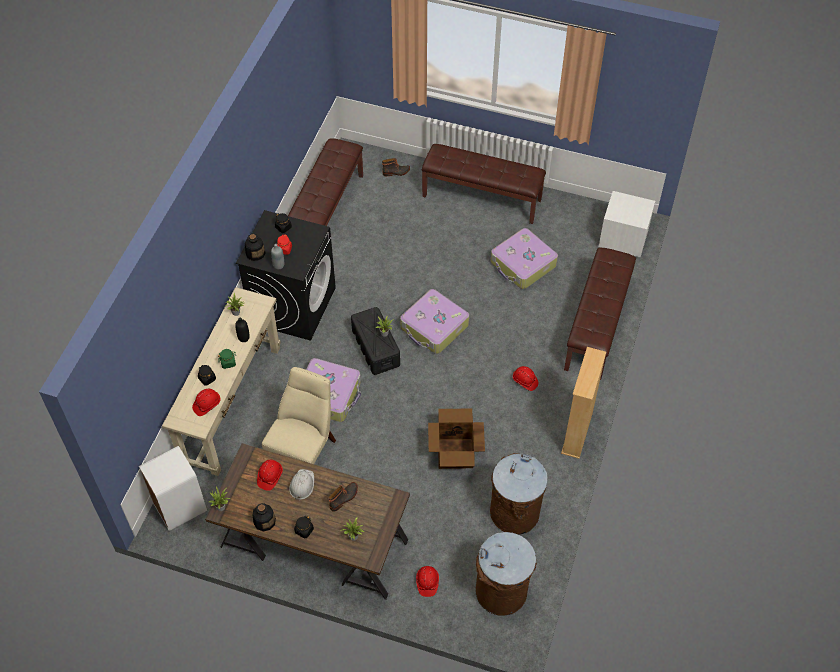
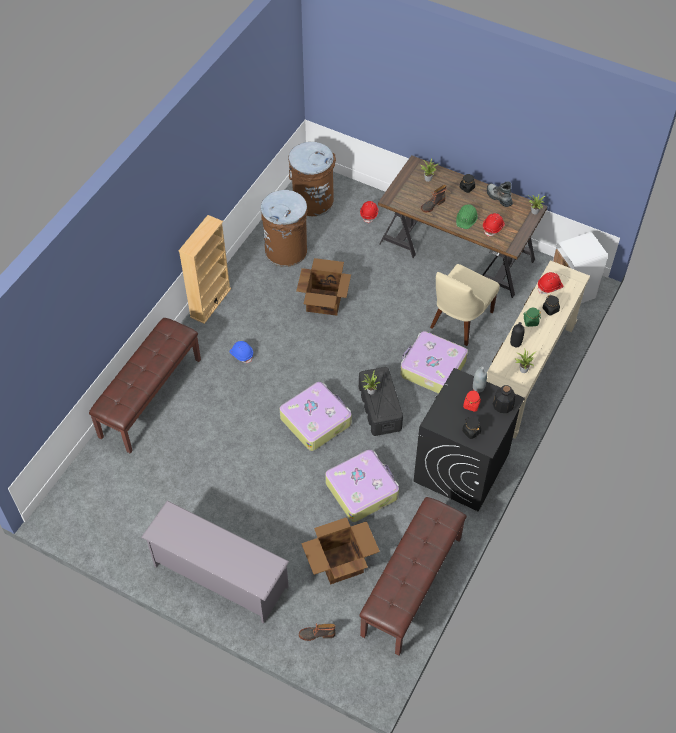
camera: 170 degrees left, 0 degrees up
(264, 521) = (498, 198): bottle -> boot
(302, 485) = (466, 218): white hard hat -> green hard hat
(388, 219) = (339, 563): none -> cardboard box
(482, 197) = (219, 576): brown bench -> grey shoe rack
(523, 265) = (201, 478): suitcase -> suitcase (362, 490)
(525, 381) = (241, 354): red hard hat -> blue hard hat
(623, 238) = (77, 493): white nightstand -> none

